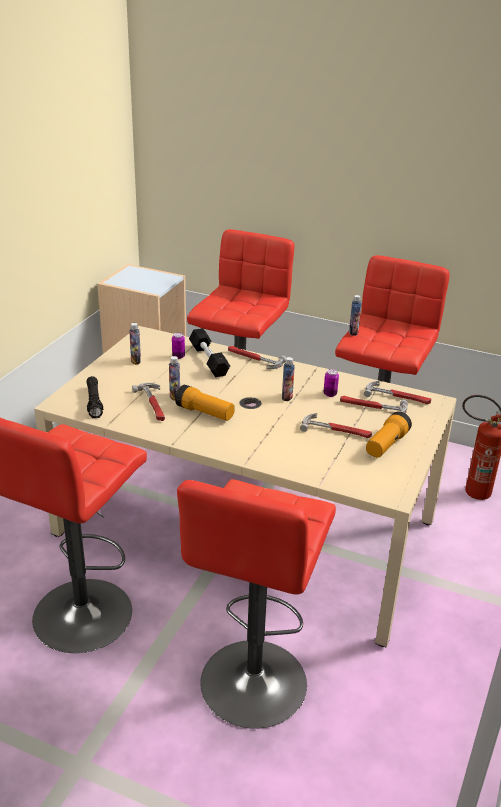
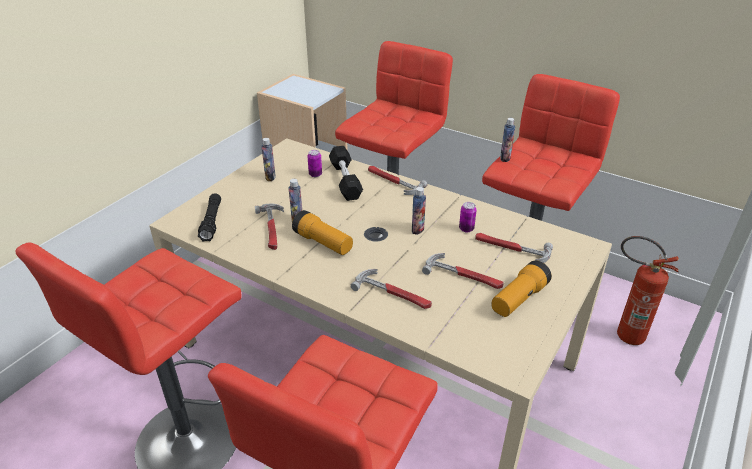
camera: 10 degrees right, 5 degrees up
(398, 397) = (543, 237): hammer -> hammer (393, 293)

